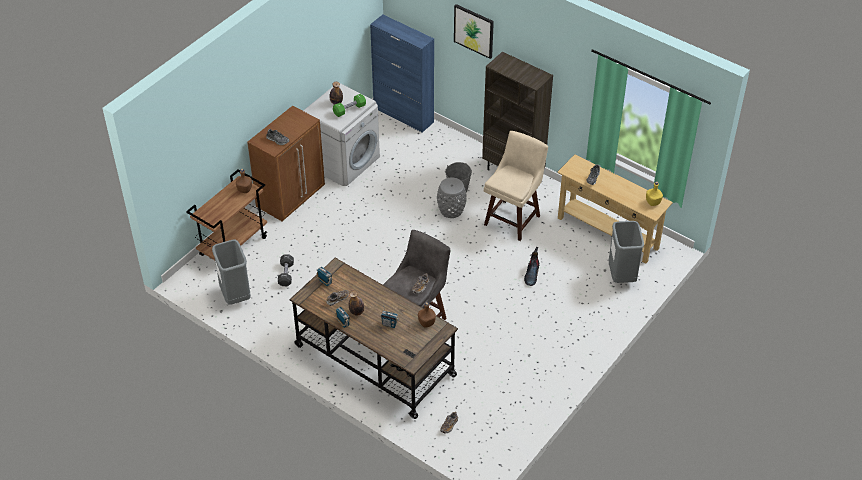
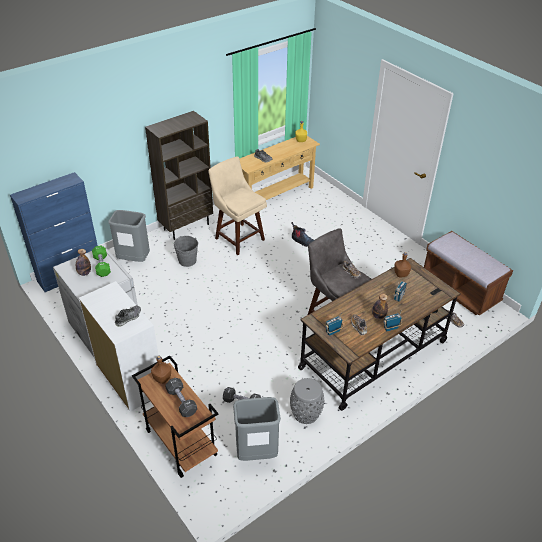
camera: 75 degrees left, 5 degrees down
(224, 207) = (181, 402): none -> black dumbbell
(291, 195) = (129, 378): brown cabinet -> white cabinet
(451, 210) = (211, 270): grey stool -> grey stool (306, 413)
(474, 30) = (110, 131): picture -> none
(506, 428) = (460, 290): none -> brown bench
(621, 275) = (320, 200): grey trash can -> grey trash can (133, 259)

